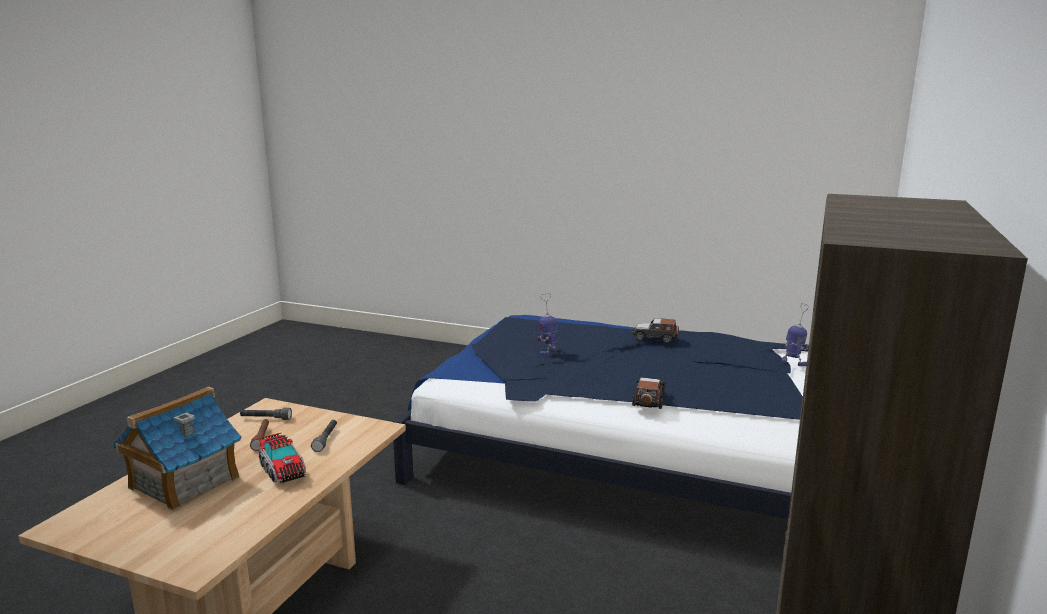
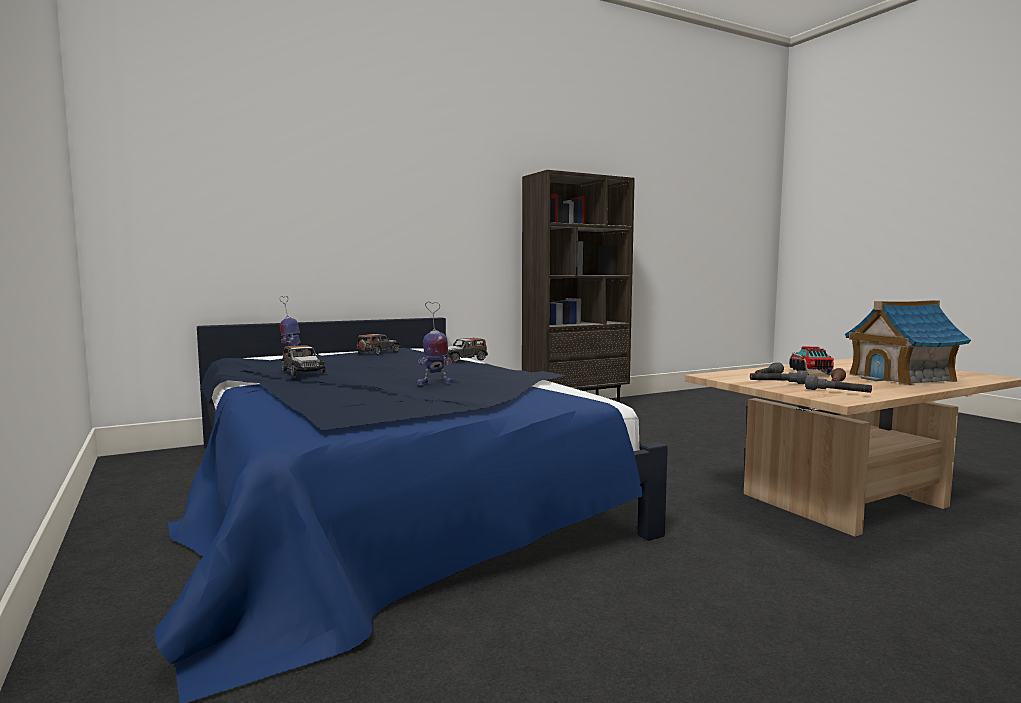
camera: 140 degrees left, 10 degrees down
(315, 425) = (778, 383): none -> grey flashlight
(771, 394) = (378, 353): none -> toy car

